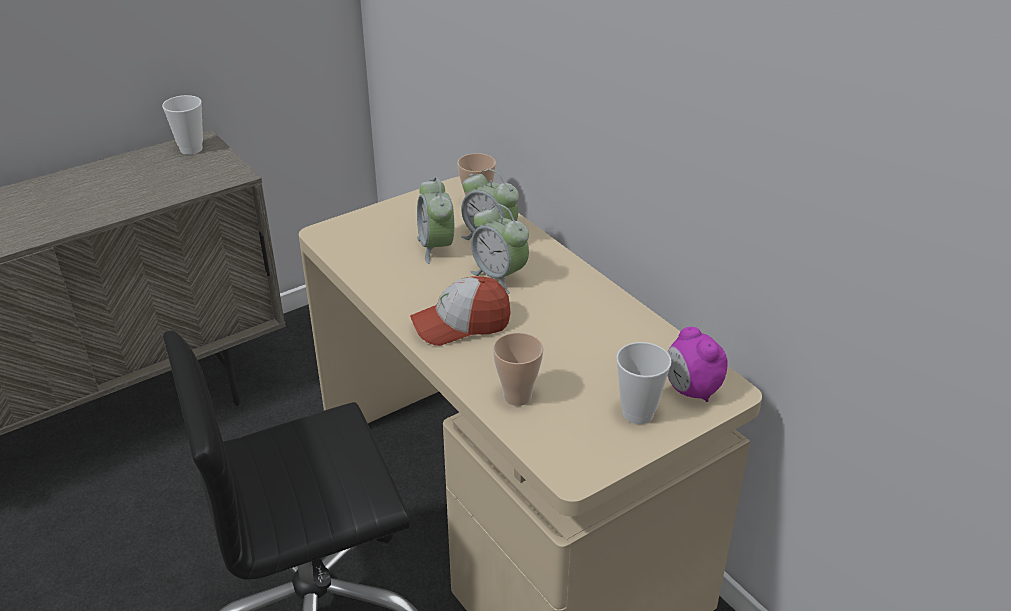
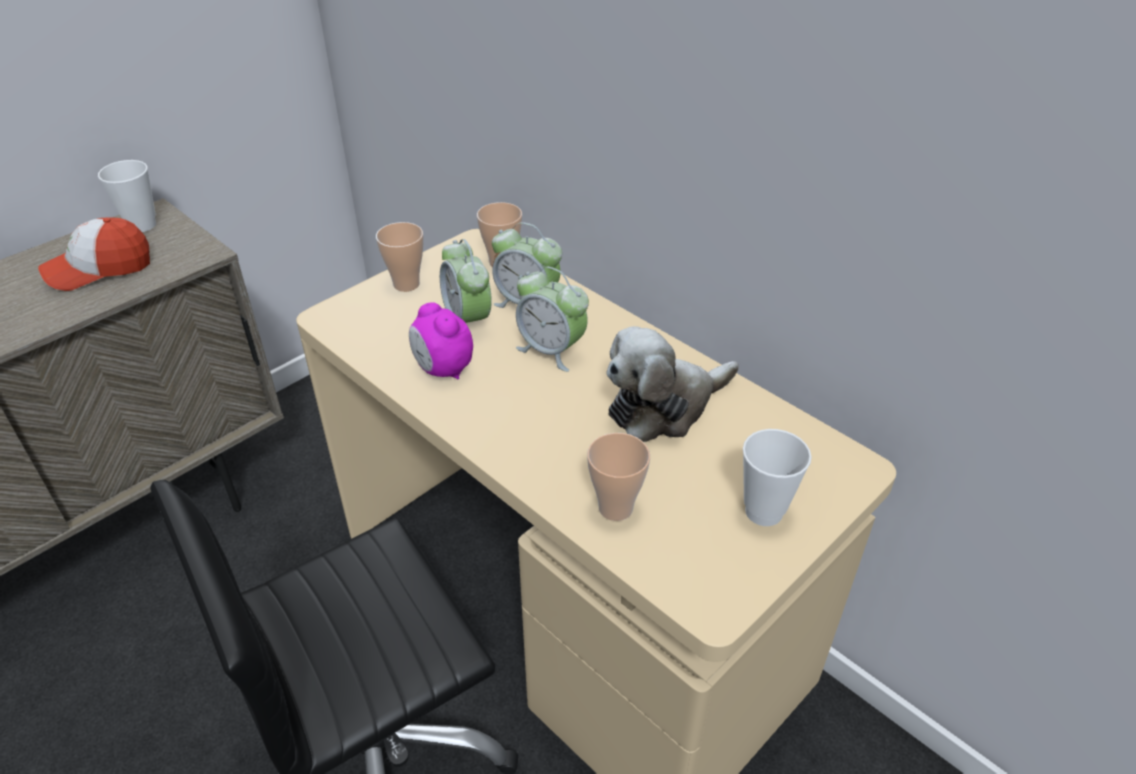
camera: 10 degrees left, 5 degrees up
(393, 214) = (406, 284): none -> cup
(461, 324) = (522, 418): cap -> cap (100, 269)
(580, 328) = (664, 406): none -> plush toy
(691, 390) = (814, 472): alarm clock -> alarm clock (443, 369)

